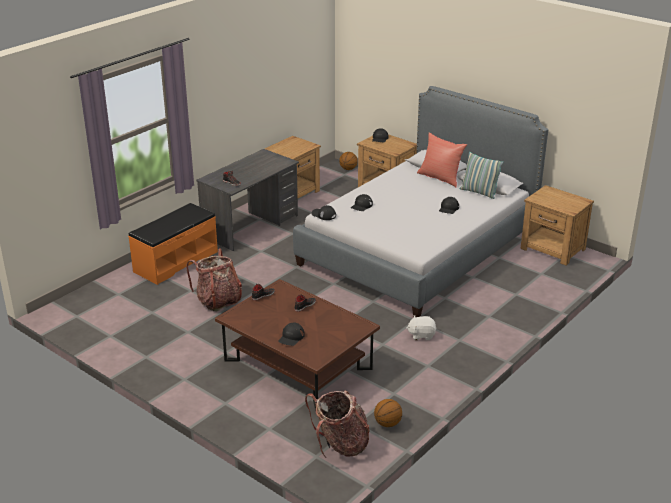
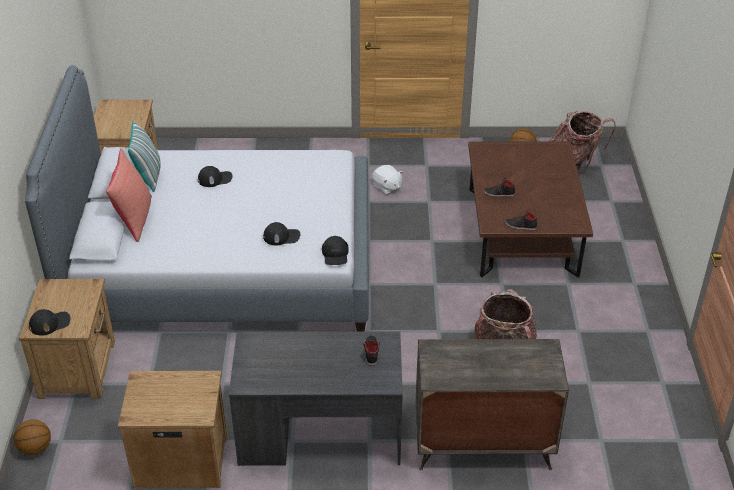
camera: 130 degrees left, 10 degrees up
(175, 261) = (481, 444): orange bench -> dresser
(291, 337) = (551, 175): black cap -> none

